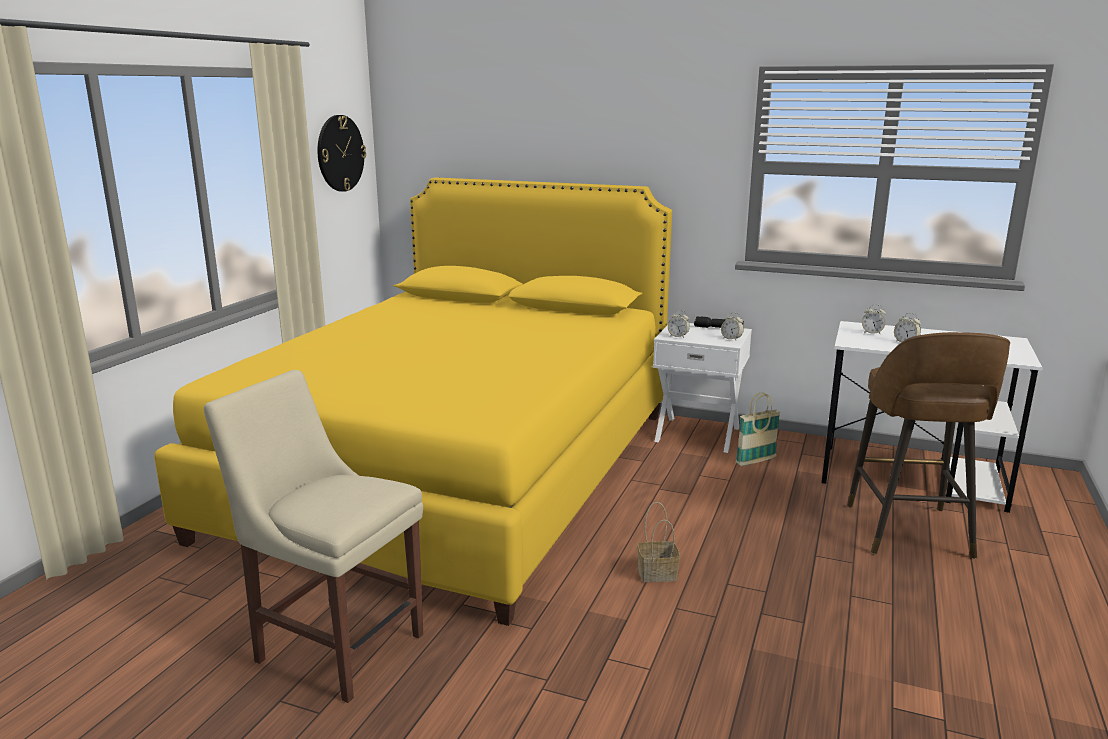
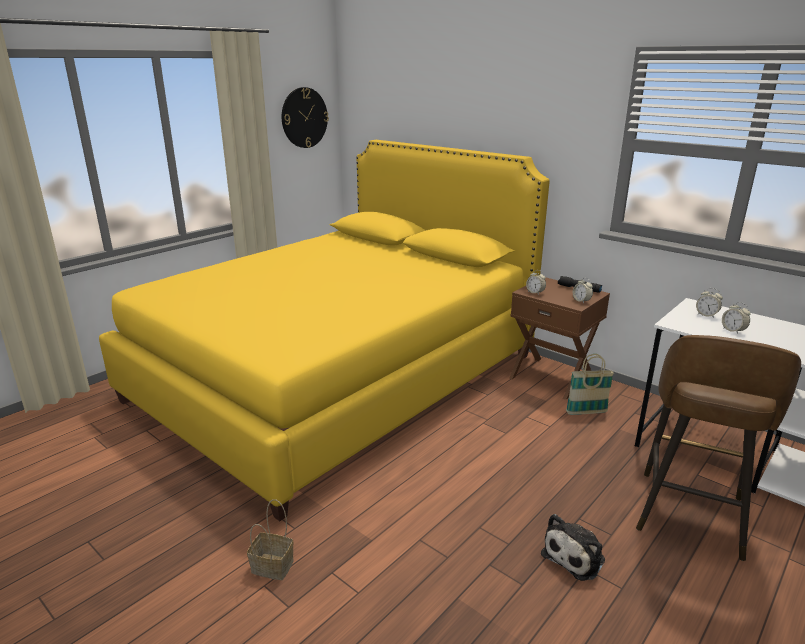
camera: 20 degrees right, 5 degrees up
(334, 644) = (153, 505): beige chair -> none
(658, 573) = (427, 502): basket -> basket (274, 566)
(698, 434) = (551, 377): white nightstand -> brown nightstand
(834, 587) = (575, 556): none -> plush toy

